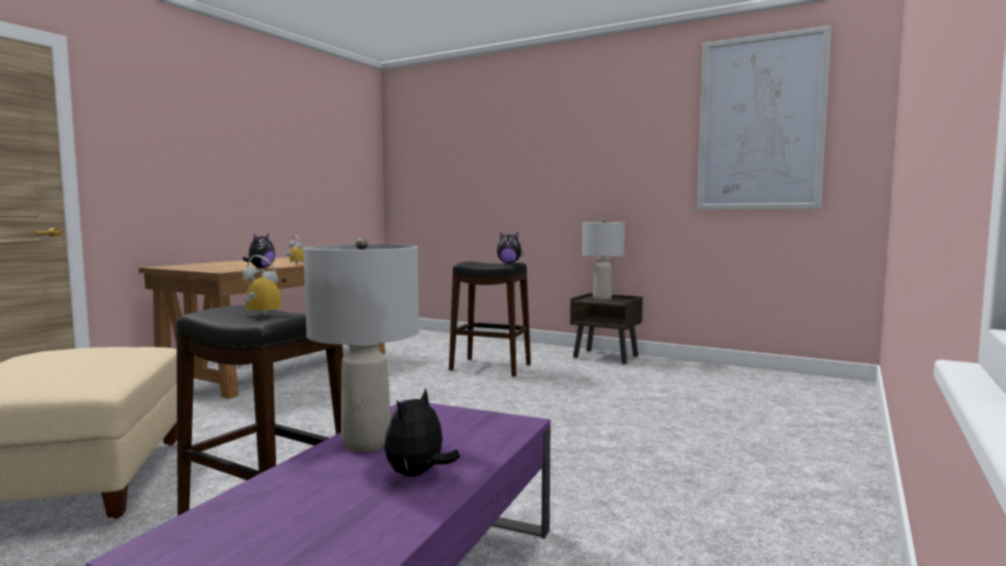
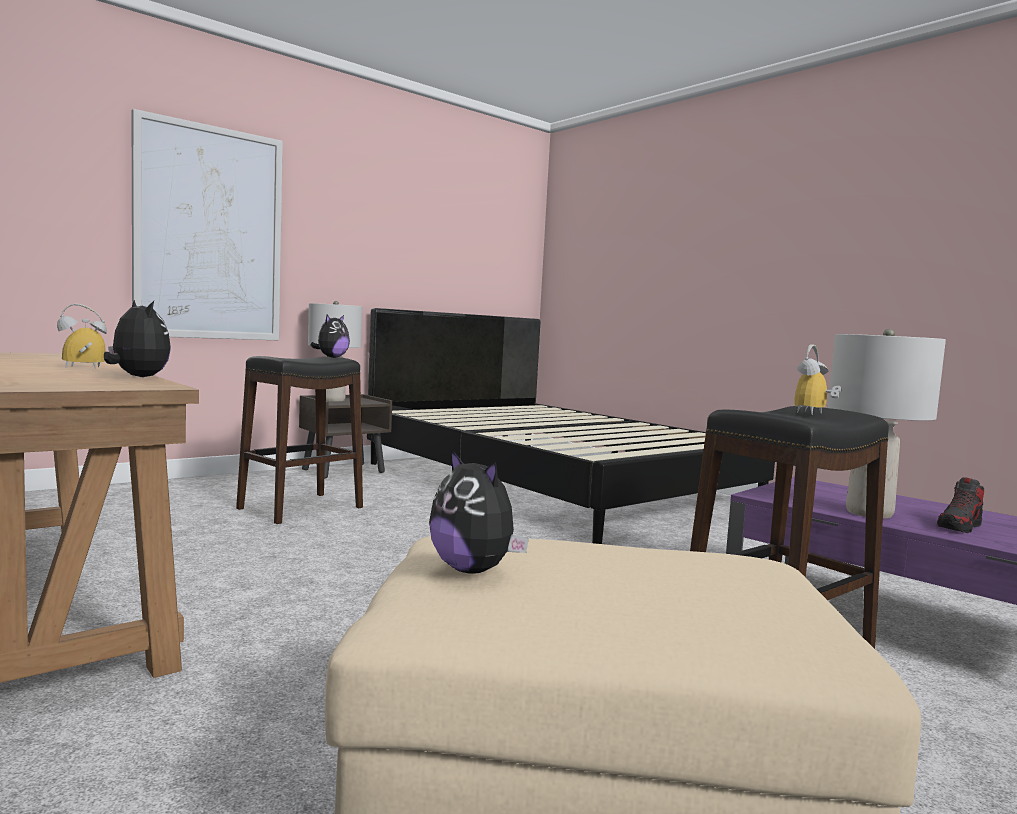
camera: 70 degrees left, 0 degrees up
(329, 480) = (959, 527): none -> shoe
(418, 474) = (933, 510): plush toy -> plush toy (474, 570)
(715, 407) = (552, 483): none -> black bed
(760, 124) = (465, 218): picture -> picture (209, 234)

